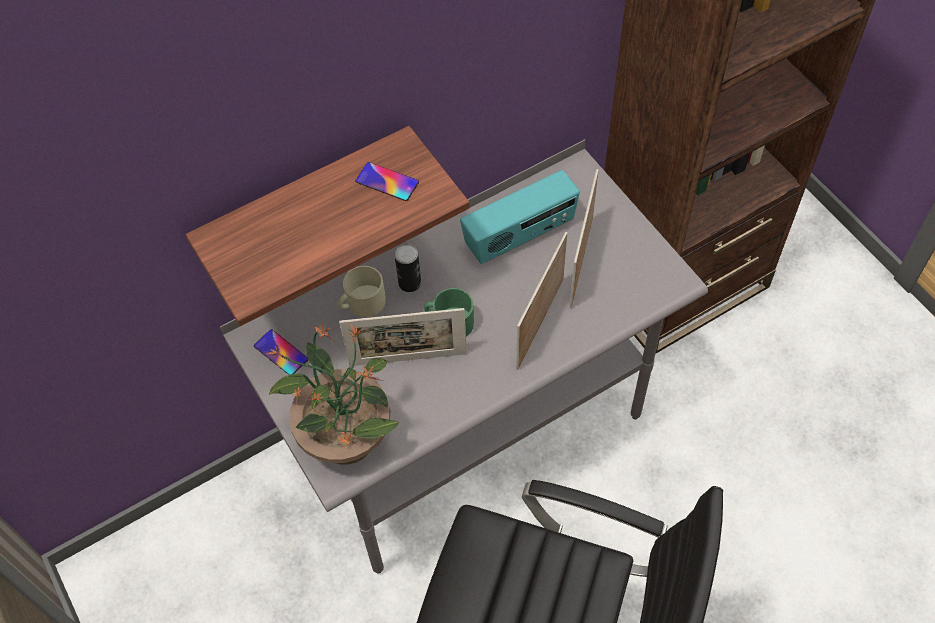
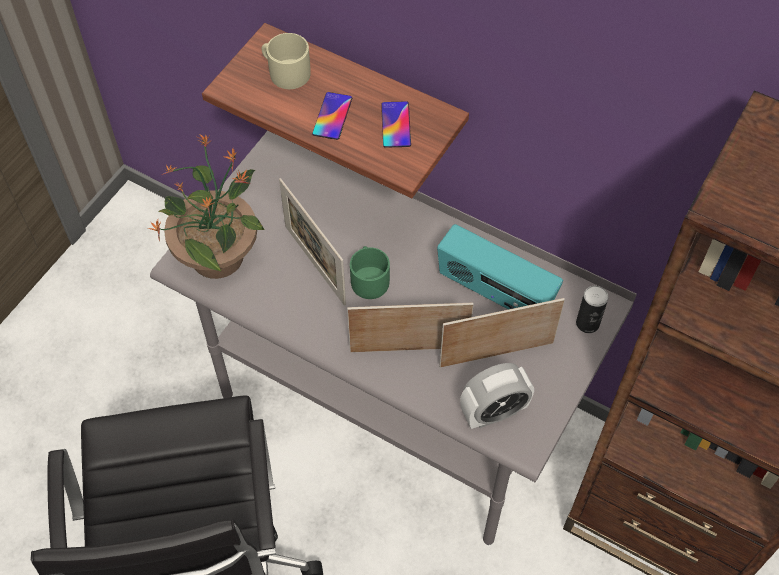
camera: 60 degrees right, 0 degrees up
(281, 352) = (272, 175): phone -> phone (332, 116)
(361, 303) = (350, 206): beige mug -> beige mug (285, 72)
(409, 283) = (392, 231): can -> can (587, 323)
(634, 289) = (493, 412): none -> alarm clock

